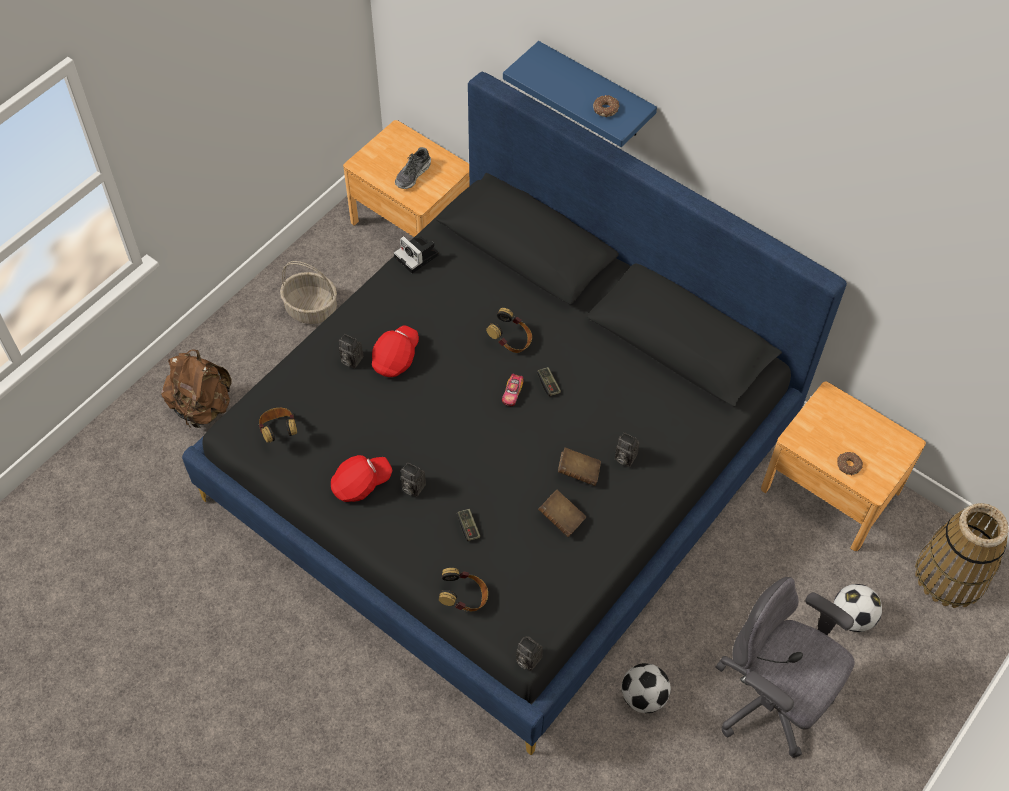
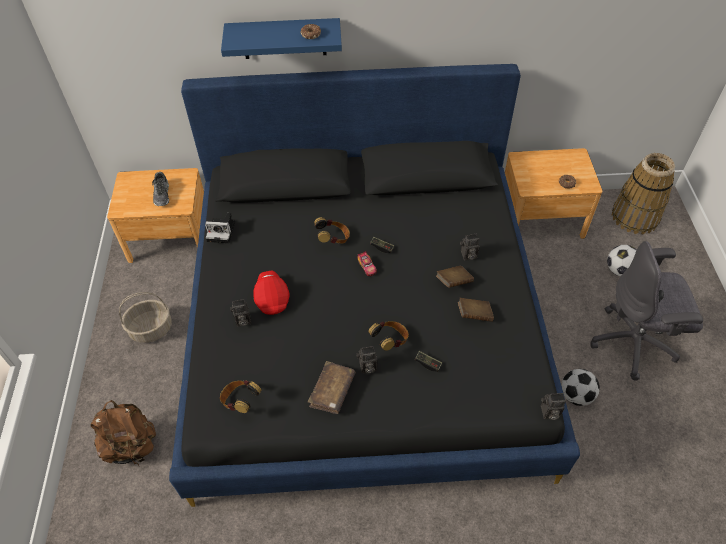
camera: 40 degrees left, 5 degrees down
(361, 484) = (332, 391): red cap -> brown book
(464, 598) = (474, 407): headphones -> headphones (390, 341)

